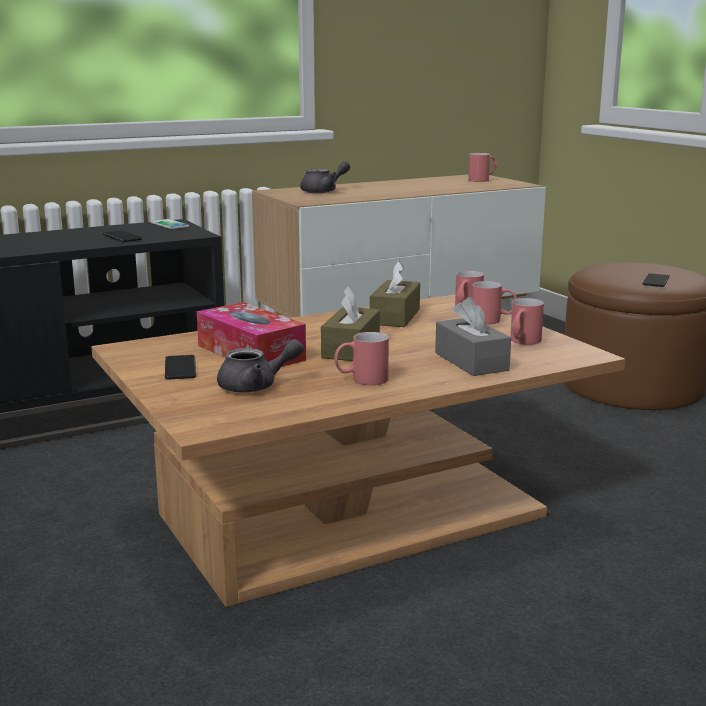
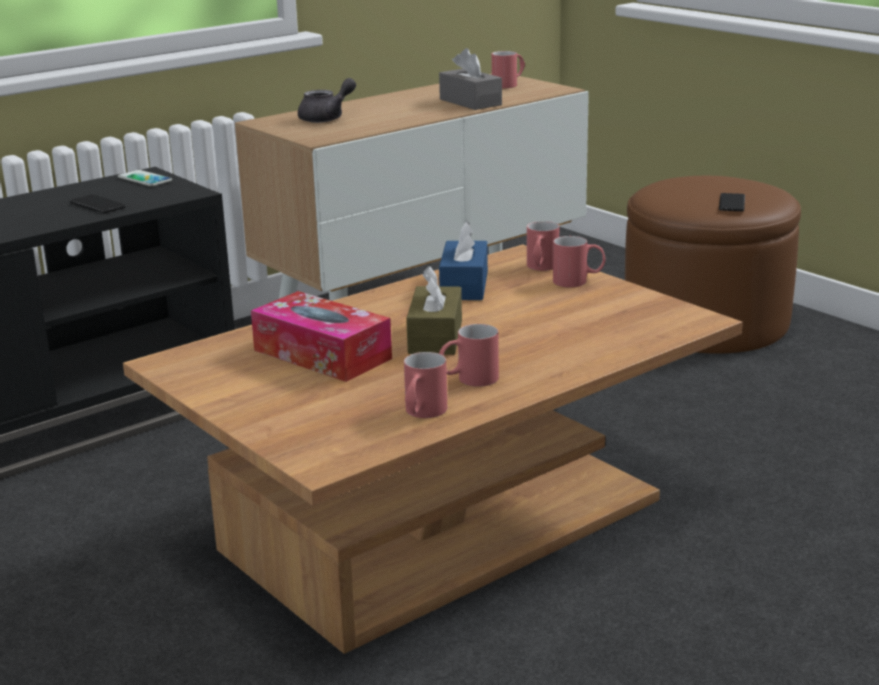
camera: 10 degrees left, 5 degrees up
(180, 368) = (251, 385): phone -> none
(256, 386) = (354, 401): grey teapot -> none
(395, 317) = (464, 286): brown tissue box -> blue tissue box
(471, 361) = (578, 342): grey tissue box -> grey tissue box (470, 102)
(522, 342) = (624, 309): red mug -> red mug (422, 414)

